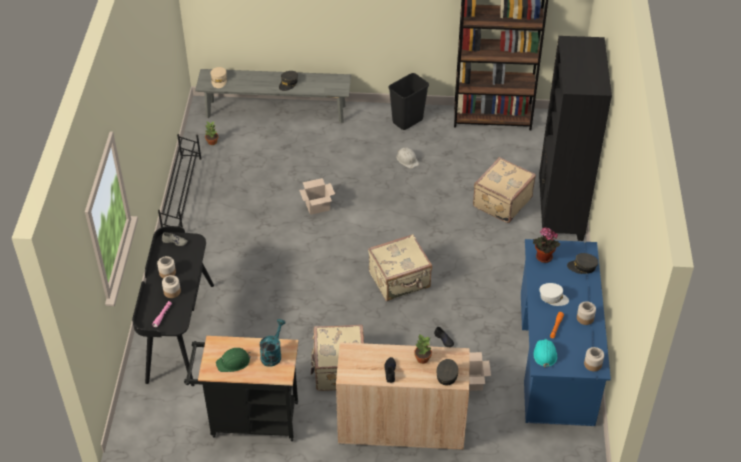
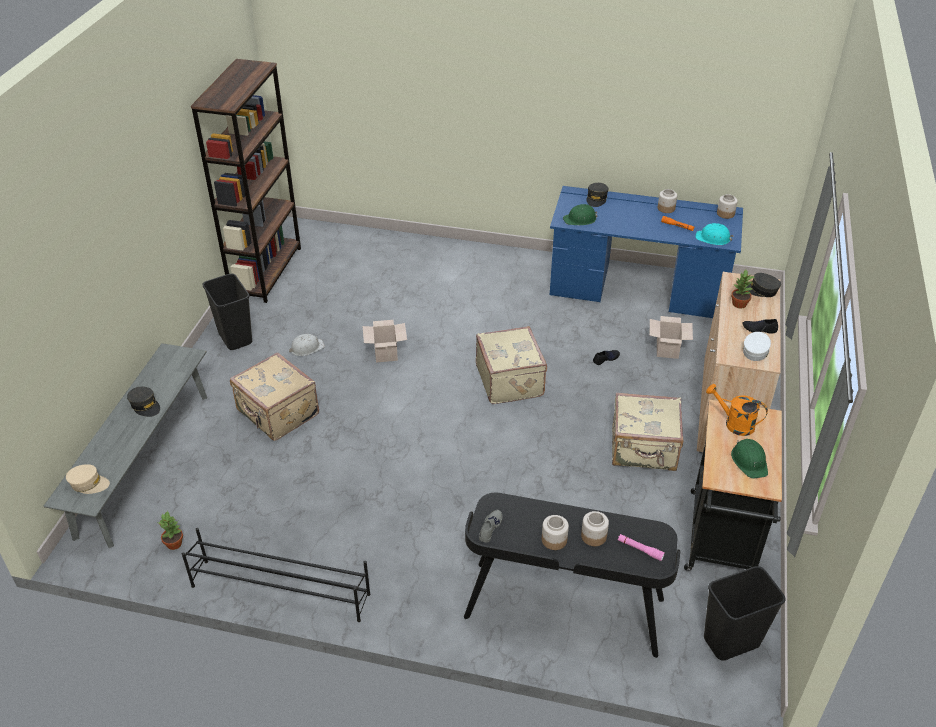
camera: 80 degrees left, 5 degrees down
(159, 425) = (731, 642): none -> black trash can
(272, 354) = (734, 424): turquoise watering can -> orange watering can
(317, 207) = (361, 439): cardboard box -> cardboard box (386, 353)
(501, 202) = (407, 287): beige suitcase -> beige suitcase (277, 414)
(543, 258) = (580, 219): potted plant -> green hard hat
(553, 298) = (637, 222): white cap -> white cap (755, 351)
(560, 211) = (435, 251): black bookcase -> none

